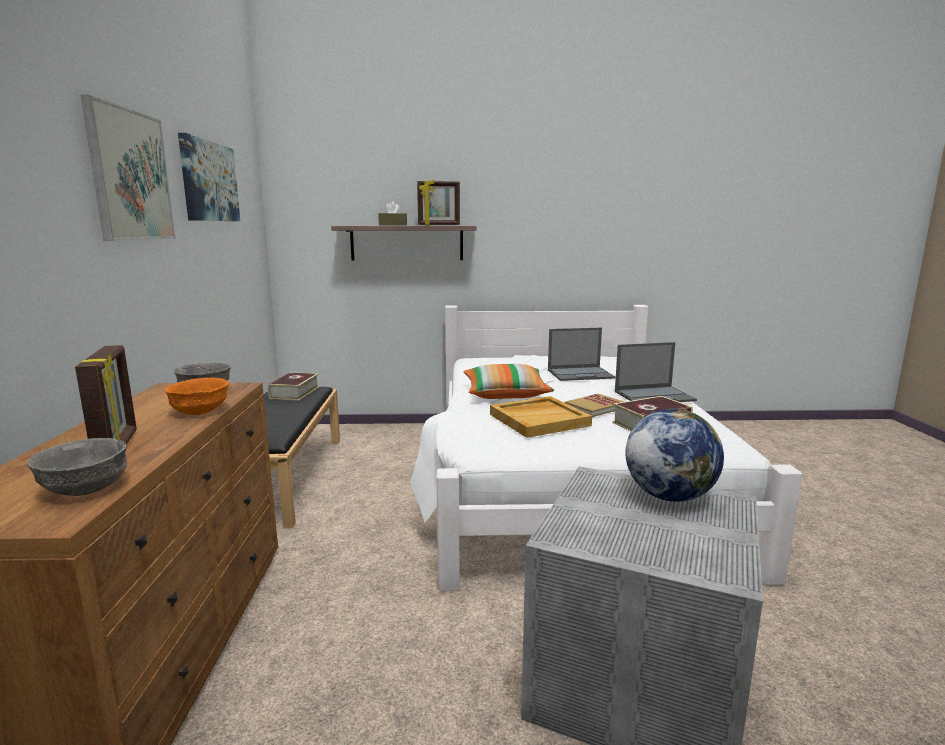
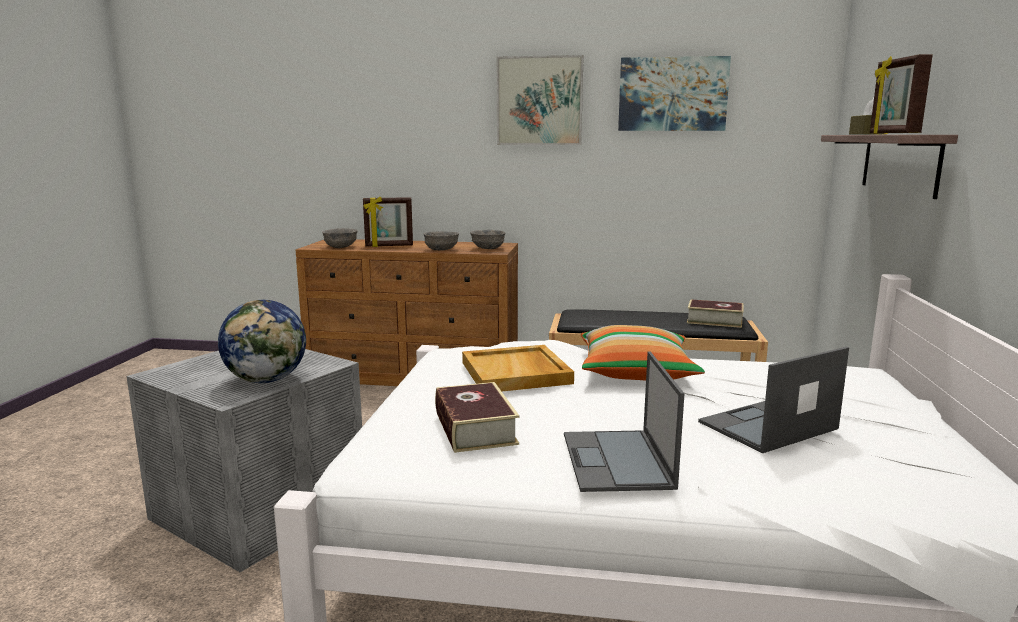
camera: 100 degrees right, 0 degrees up
(201, 411) = (441, 250): orange bowl -> grey bowl
(581, 374) = (767, 426): laptop -> laptop turned 60 degrees clockwise
(594, 407) = (556, 405): book -> none

